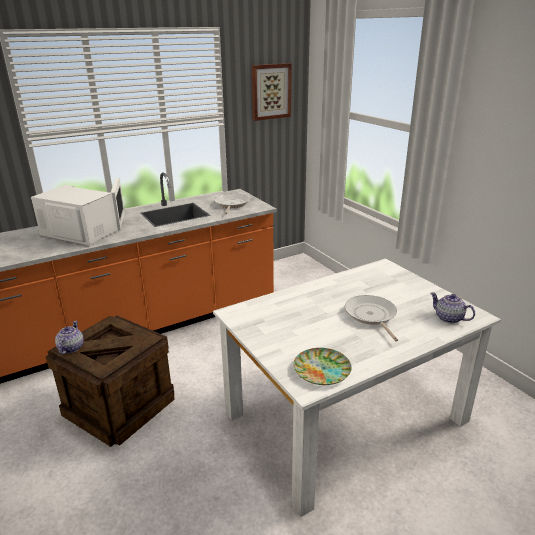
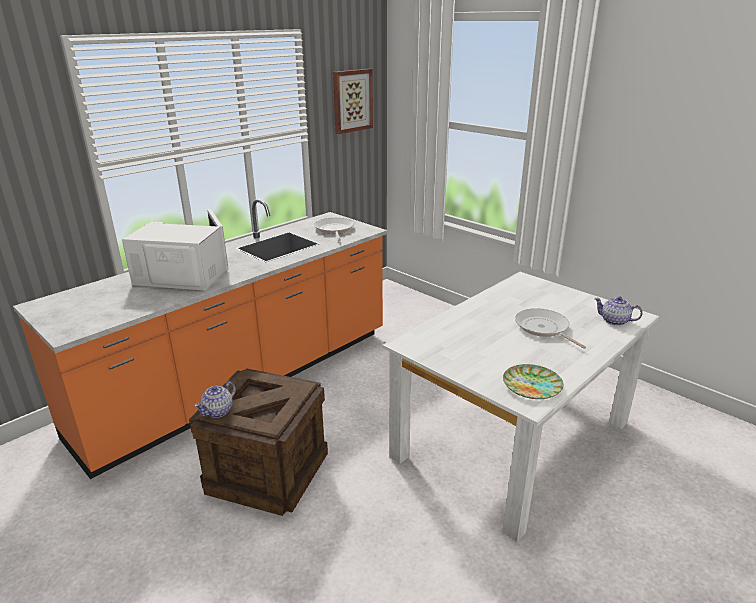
camera: 15 degrees left, 0 degrees up
(70, 348) = (218, 411): teapot -> teapot turned 135 degrees counterclockwise

